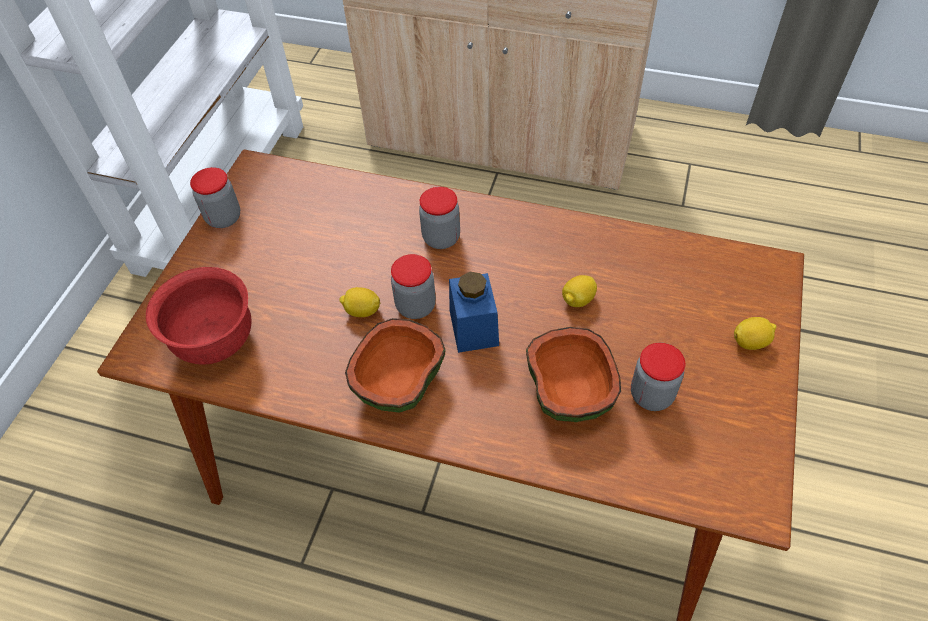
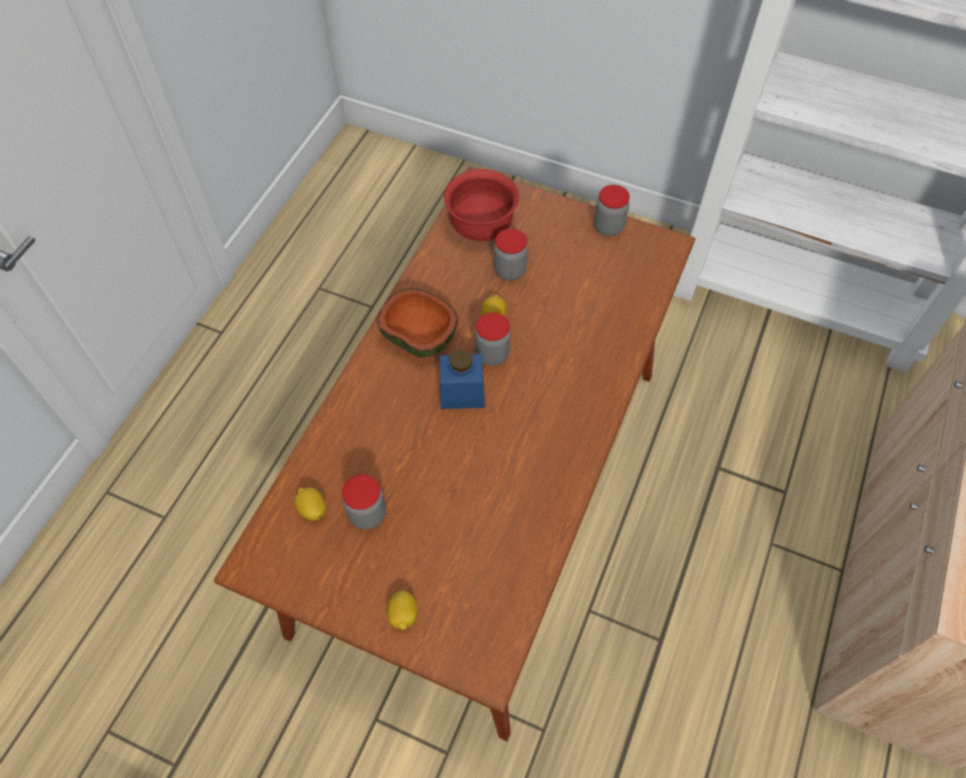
camera: 95 degrees right, 5 degrees up
(441, 238) = (566, 379): jar -> jar (509, 271)
(568, 392) = (385, 452): bowl -> none
(578, 300) = (477, 477): lemon -> lemon (312, 509)

